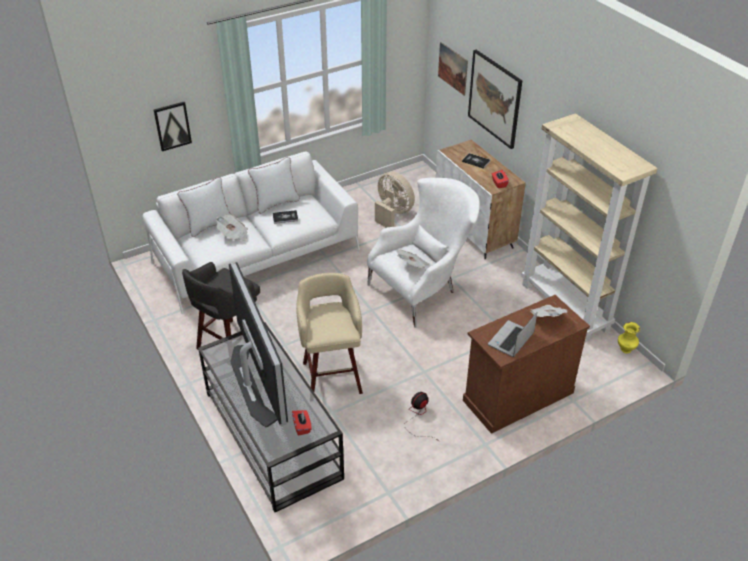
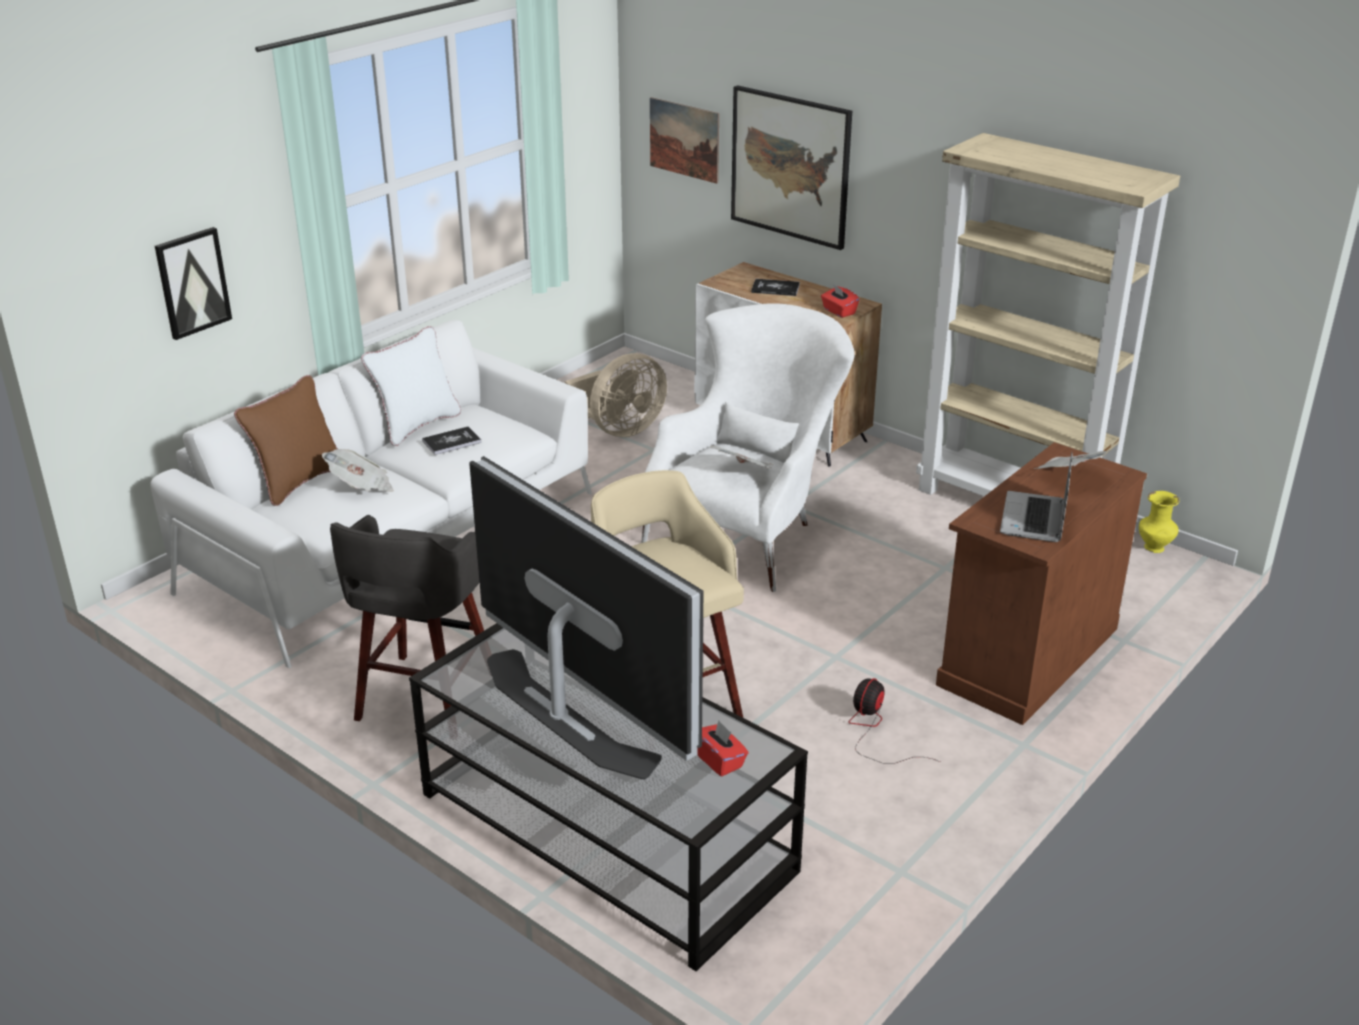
camera: 20 degrees left, 10 degrees down
(209, 225) = (298, 482): white pillow -> brown pillow
(392, 214) = (620, 430): beige fan -> beige fan turned 120 degrees clockwise

